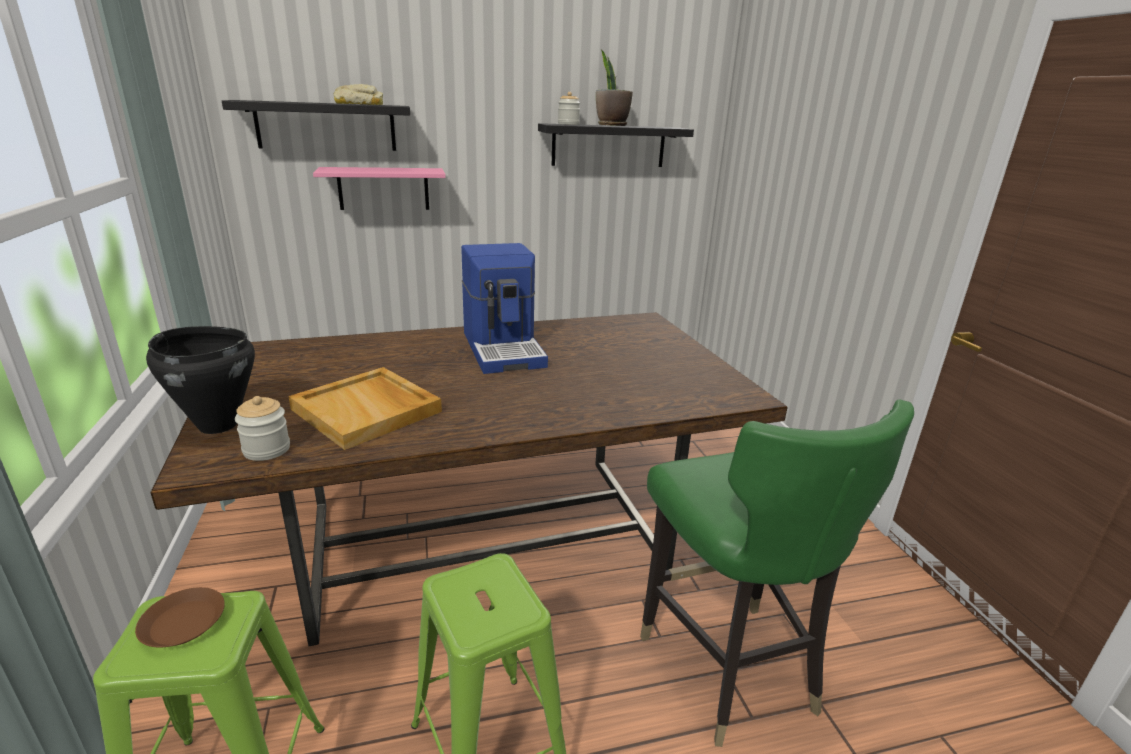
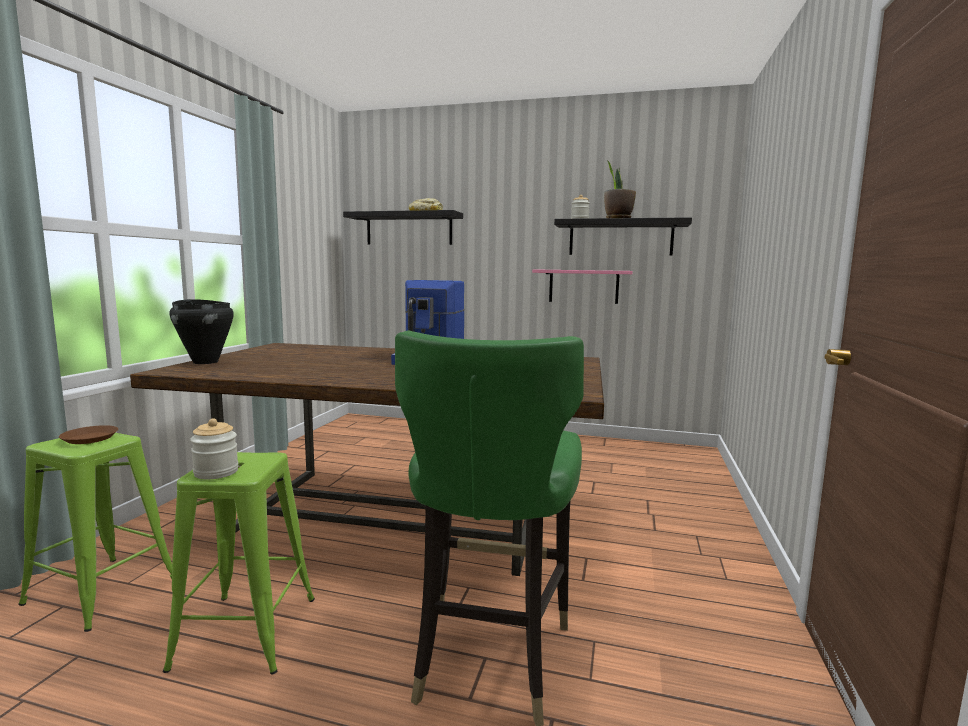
camera: 30 degrees right, 15 degrees down
(267, 450) = (207, 371): jar -> jar (216, 472)
(368, 410) = (289, 367): beige tray -> none
(383, 188) = (441, 271): pink shelf -> pink shelf (583, 286)

